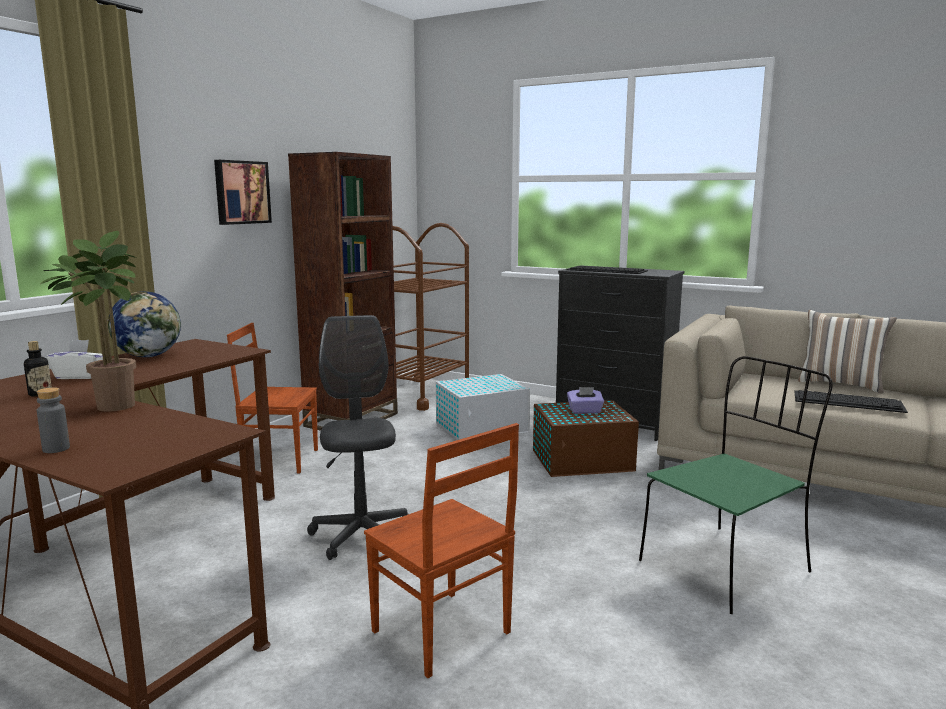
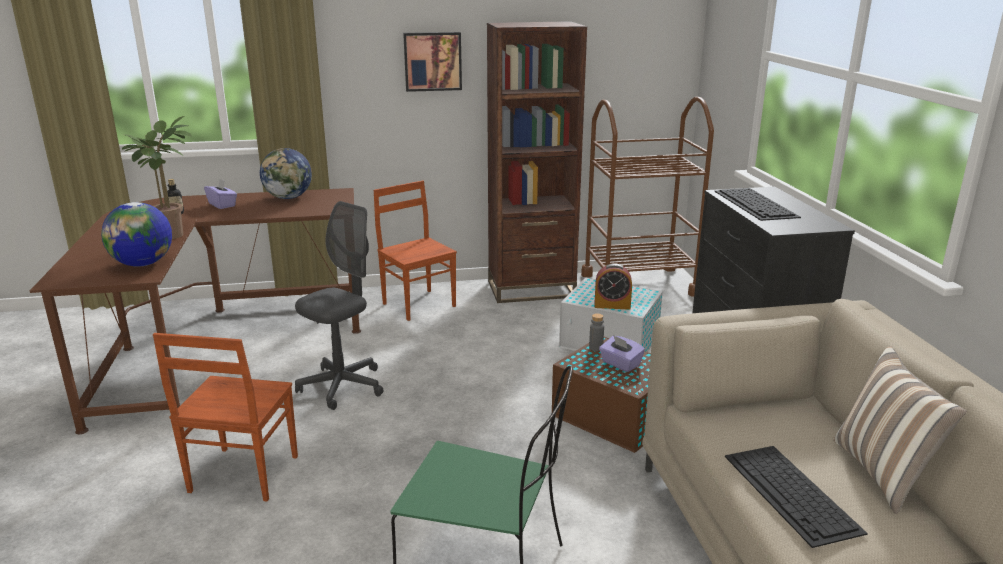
camera: 50 degrees right, 10 degrees up
(56, 449) = (85, 256): grey bottle -> grey bottle (596, 348)
(80, 376) = (222, 205): white tissue box -> purple tissue box
(182, 428) = (143, 264): none -> globe
(495, 388) = (612, 305): none -> alarm clock

